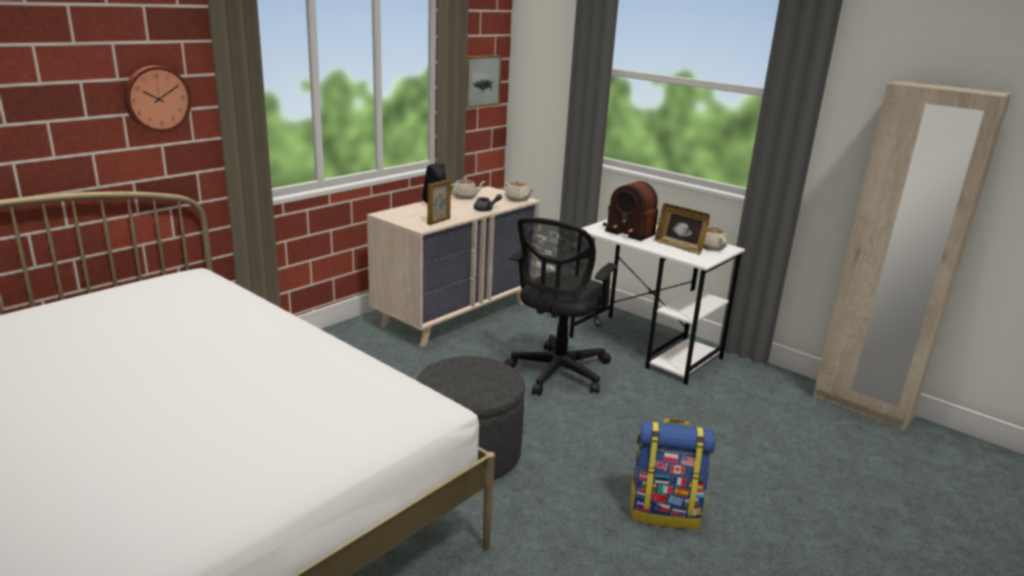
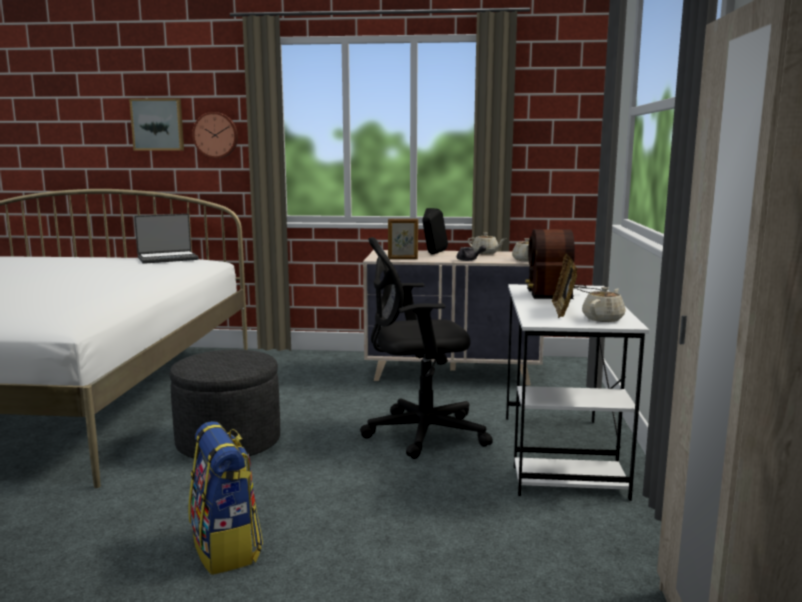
camera: 55 degrees right, 10 degrees down
(156, 286) = (168, 258): none -> laptop
(479, 81) = (551, 141): picture -> picture (158, 124)

